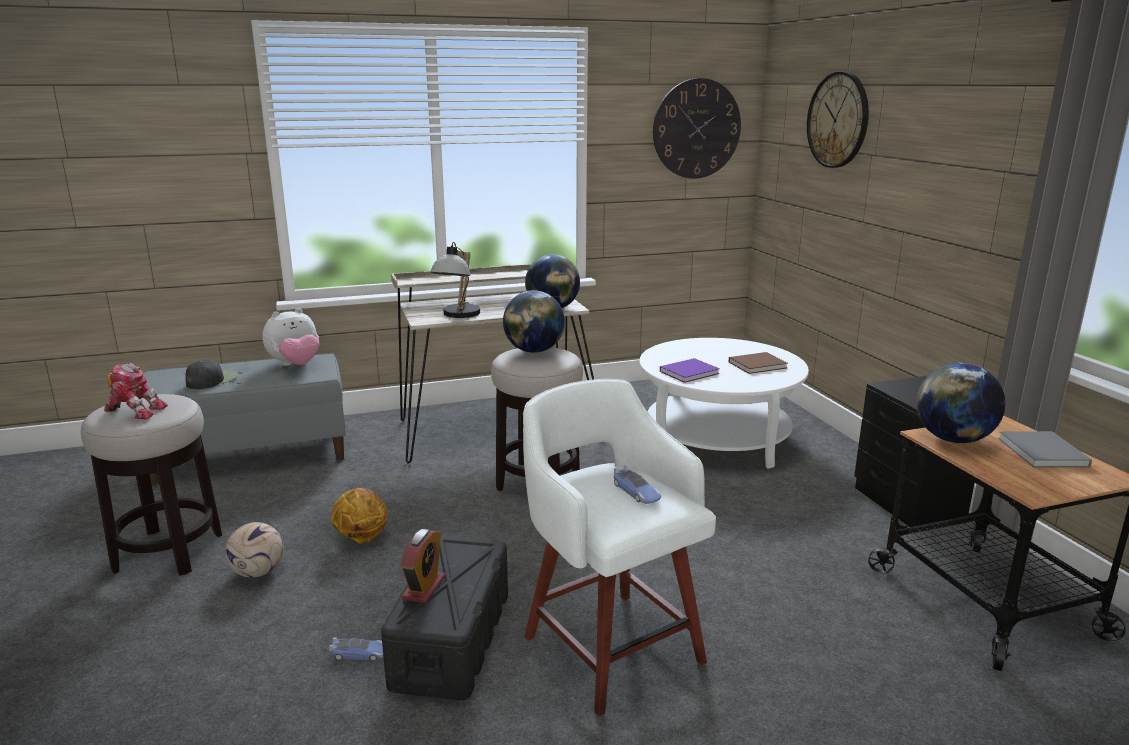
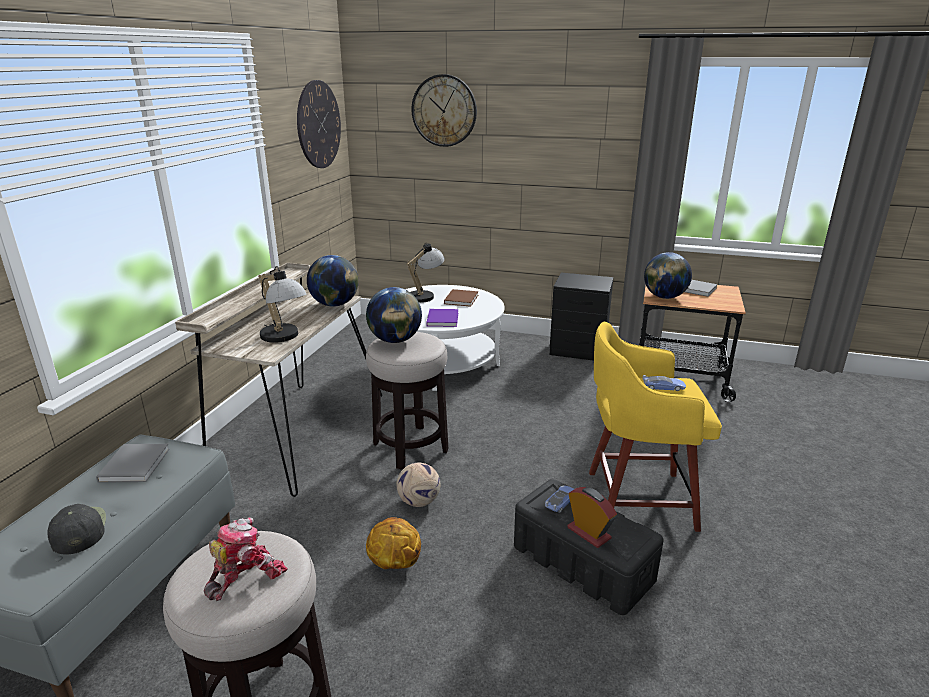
camera: 55 degrees left, 5 degrees up
(257, 573) = (385, 651): football -> football (419, 502)
(295, 365) = (136, 463): plush toy -> grey book
(360, 653) = (566, 617): toy car -> toy car (560, 501)
(610, 645) = (636, 499): white stool -> yellow stool
(731, 349) = (425, 295): none -> table lamp

